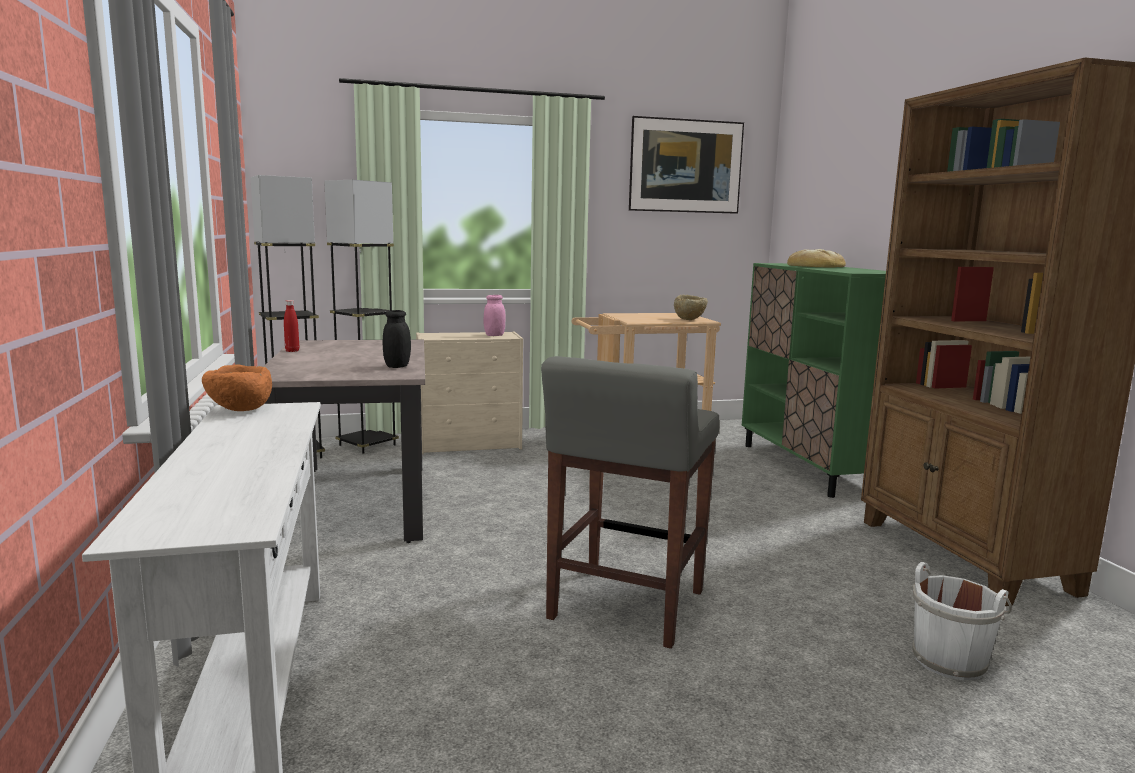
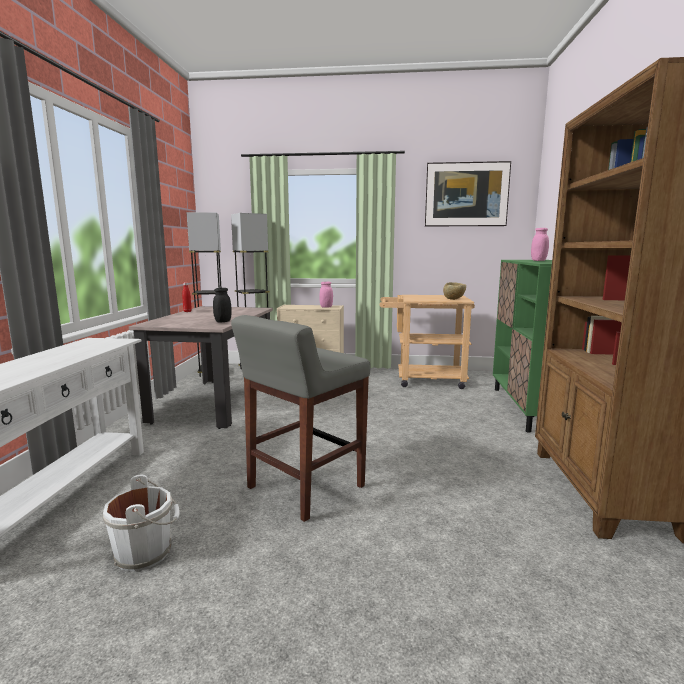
camera: 20 degrees right, 0 degrees up
(240, 410) = (91, 341): orange bowl -> none
(815, 266) = (538, 260): bread -> pink jar
(949, 659) = (510, 573): white bucket -> white bucket (146, 552)

